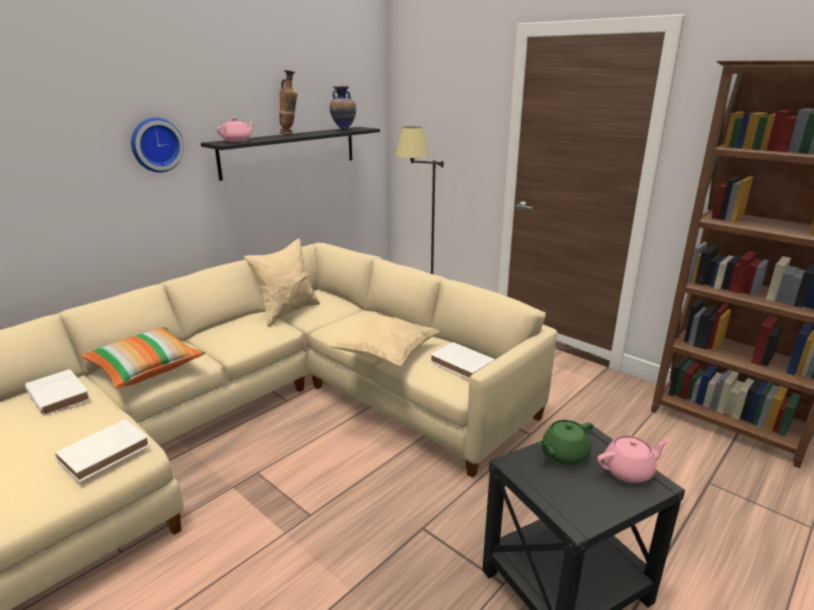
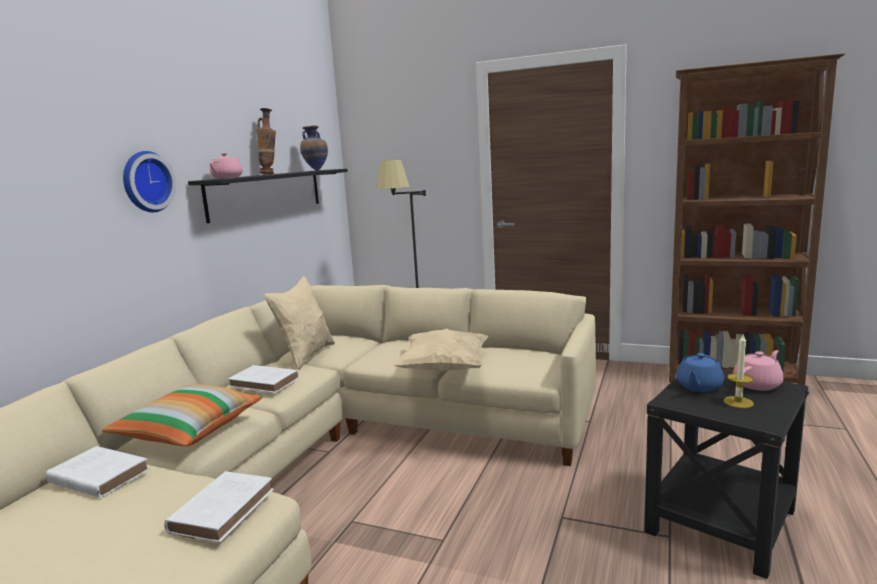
camera: 20 degrees left, 10 degrees down
(463, 365) = (528, 359): white book -> white book (266, 383)
(563, 454) = (698, 386): green teapot -> blue teapot
(582, 487) = (738, 402): none -> candle

